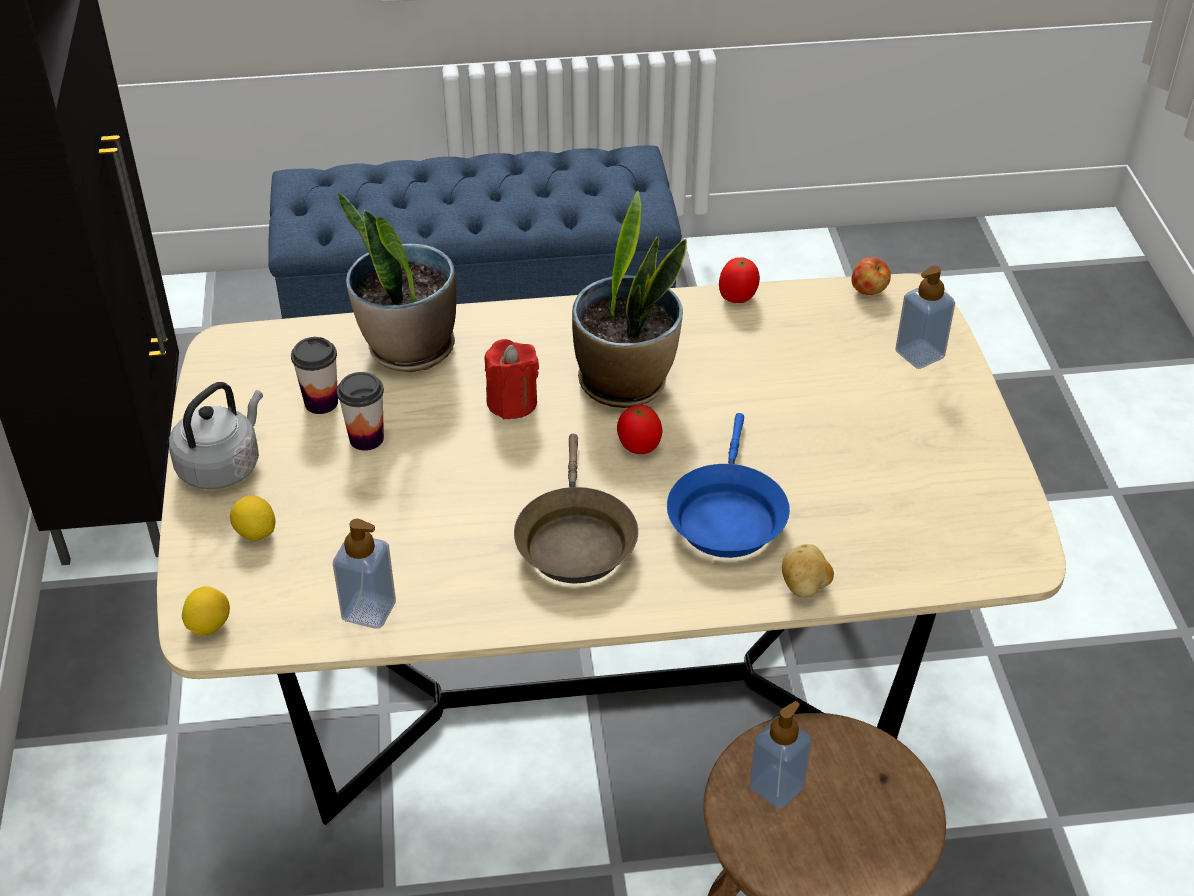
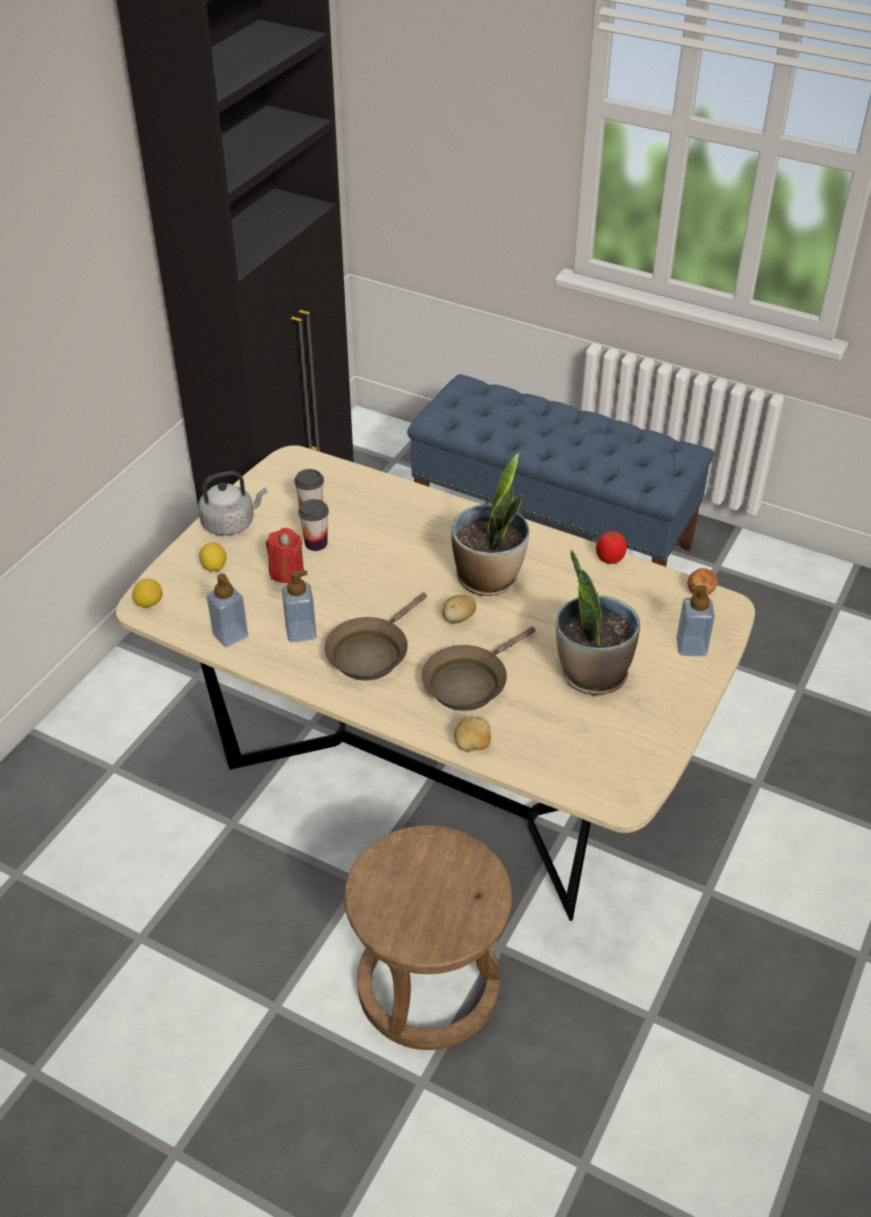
camera: 35 degrees right, 0 degrees up
(409, 349) = (386, 503): potted plant -> potted plant (592, 674)
(512, 402) = (413, 560): red candle -> red candle (286, 571)
(638, 447) = (458, 619): tomato -> potato
(726, 515) = (469, 682): blue frying pan -> brown frying pan
(776, 787) = (411, 864): soap dispenser -> soap dispenser (301, 632)

